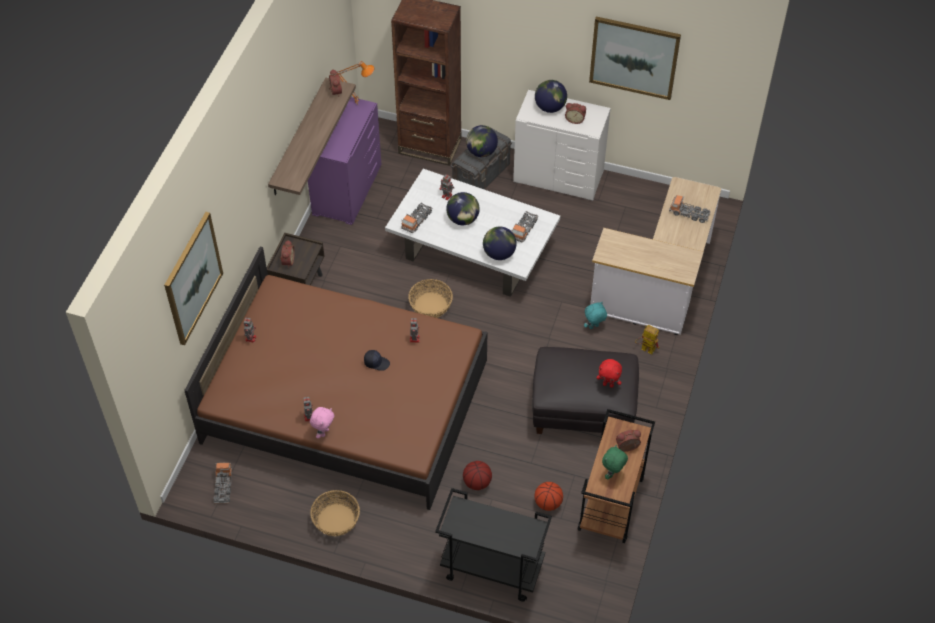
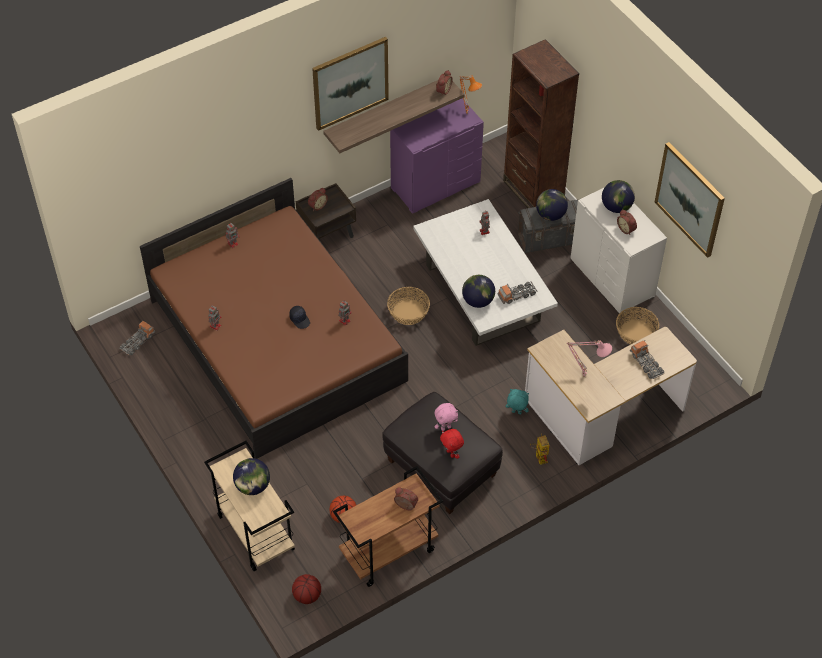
camera: 40 degrees right, 0 degrees up
(192, 278) = (181, 160): picture -> picture (350, 83)
(324, 432) = (214, 343): pink plush toy -> pink plush toy (445, 427)
(335, 520) = (186, 419): basket -> basket (635, 332)
(417, 220) = (442, 235): toy truck -> none
(463, 219) = (477, 257): globe -> globe (252, 486)
(477, 483) = (308, 464): basketball -> basketball (307, 596)
(491, 569) = (254, 532): black cart -> beige cart
(612, 474) = (373, 516): green plush toy -> none
(655, 252) = (584, 375): none -> pink table lamp

